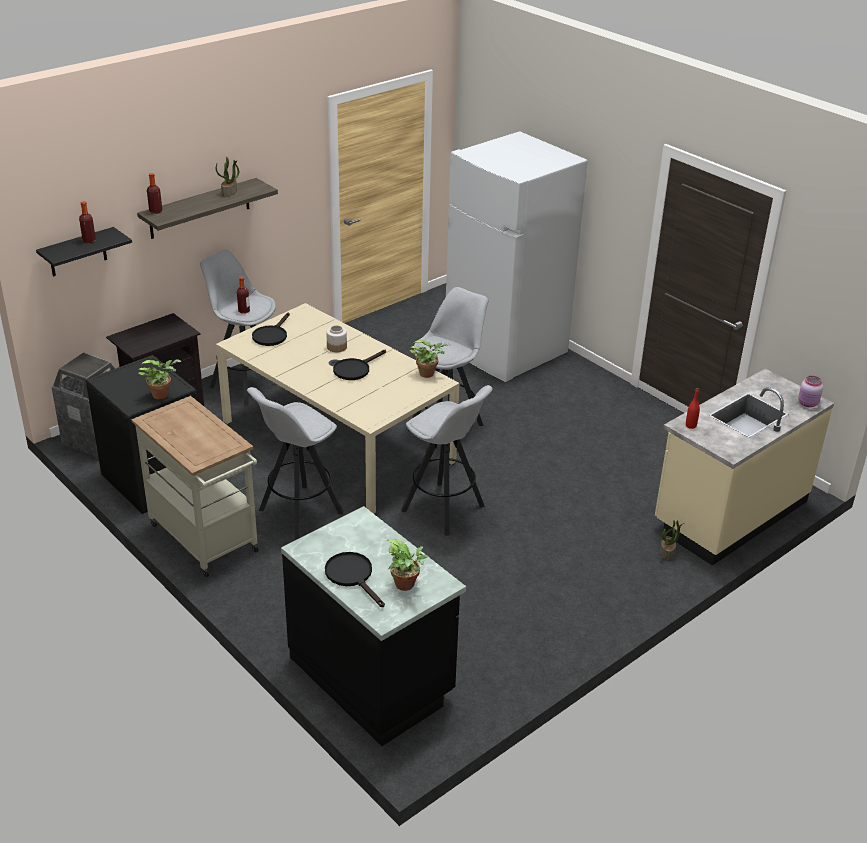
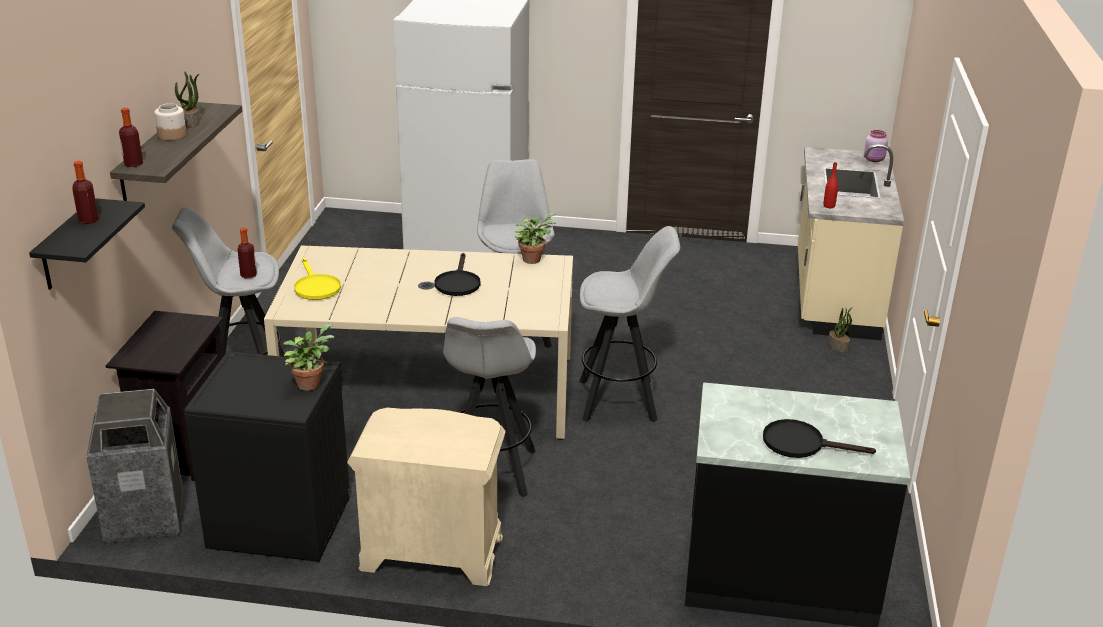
camera: 40 degrees left, 5 degrees down
(206, 540) = (432, 548): beige cart -> beige nightstand
(271, 335) = (315, 287): black frying pan -> yellow frying pan
(337, 347) = (405, 271): jar -> jar (172, 135)
(407, 585) = (856, 426): potted plant -> none

